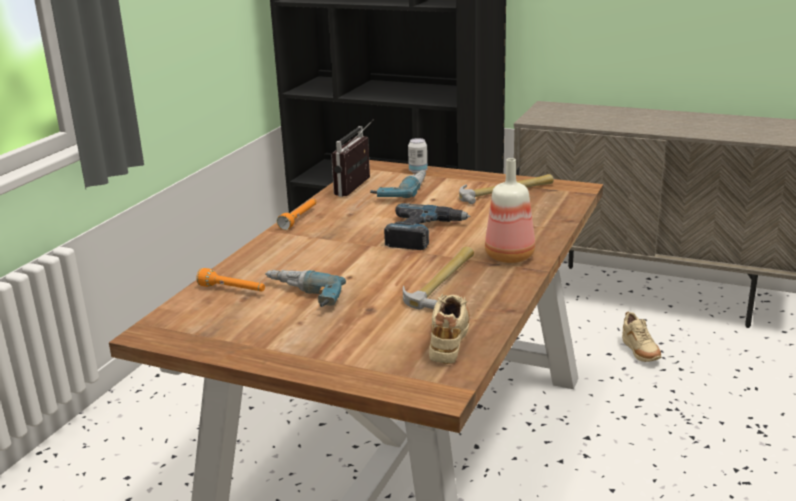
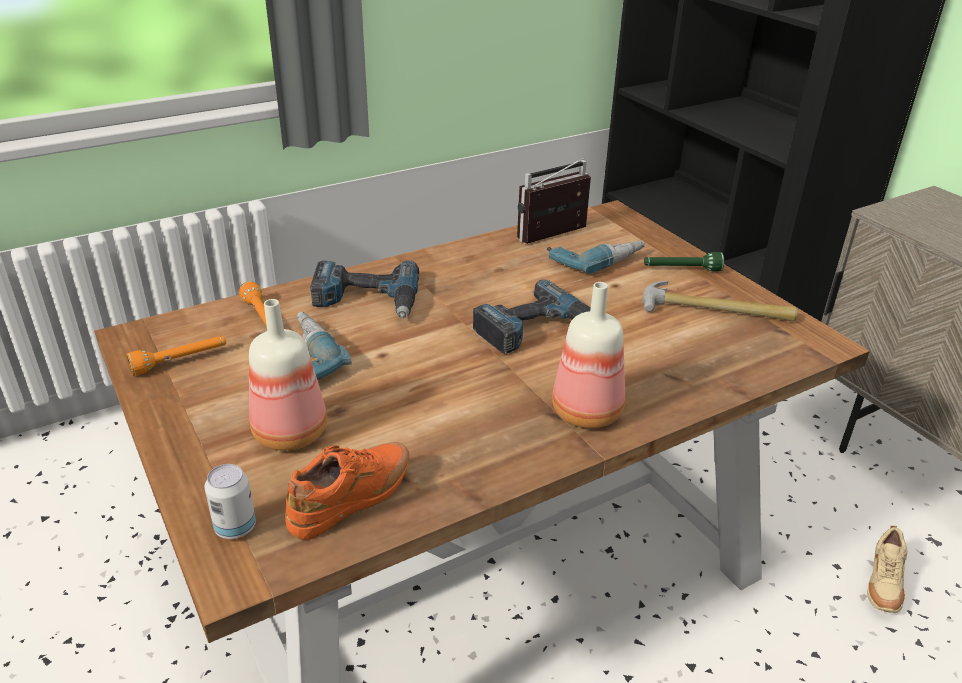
camera: 35 degrees right, 10 degrees up
(289, 257) = (366, 300): none -> power drill
(299, 219) = (443, 254): orange flashlight -> orange flashlight (180, 361)
(359, 329) = (293, 432): none -> bottle
(418, 171) = (652, 238): can -> can (235, 527)
(442, 281) = (462, 411): hammer -> none
(450, 339) = (353, 502): beige shoe -> orange shoe
(458, 180) = (681, 270): none -> green flashlight

